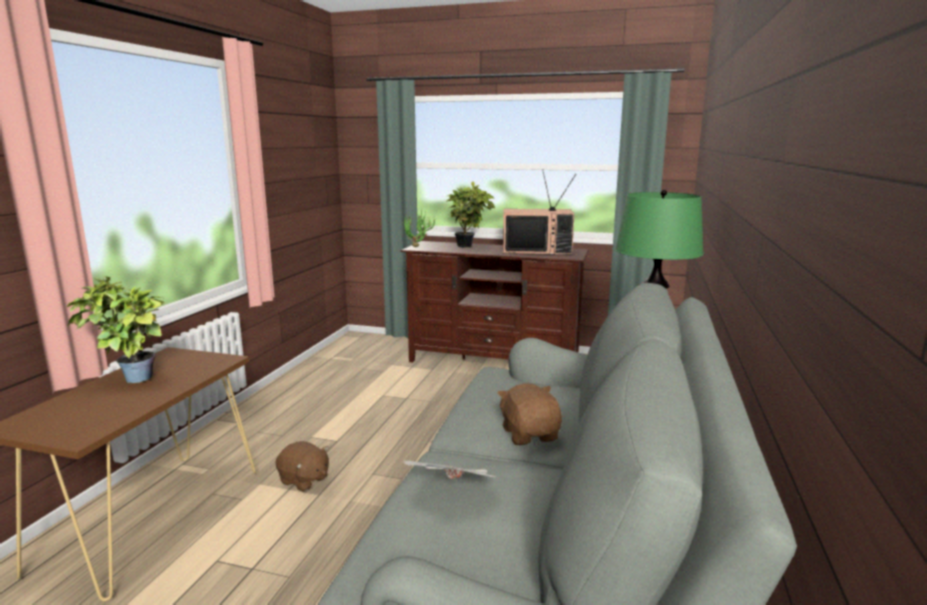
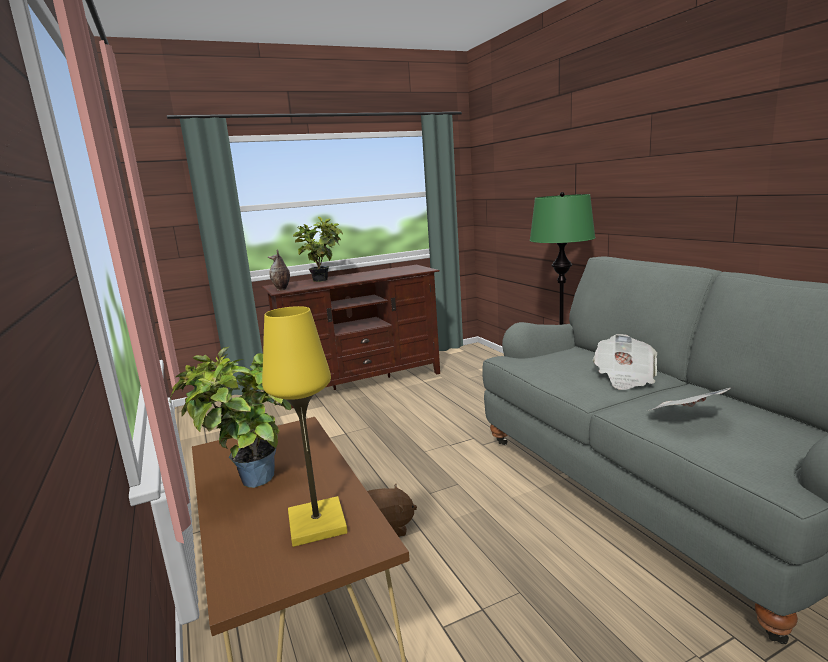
camera: 40 degrees left, 0 degrees up
(93, 415) = (317, 524): none -> yellow table lamp
(418, 247) = (282, 289): potted plant -> vase
(530, 434) = (624, 378): brown plush toy -> newspaper
(537, 251) = (388, 272): television -> none

